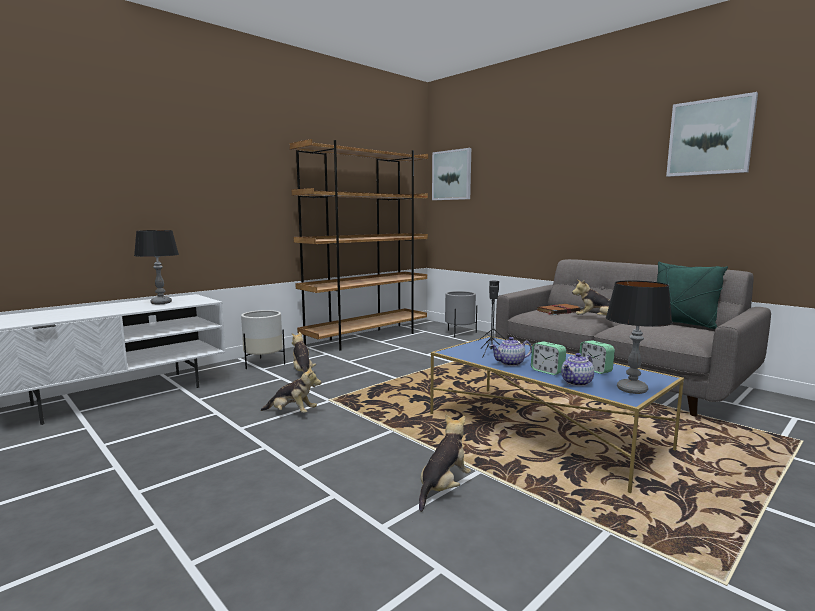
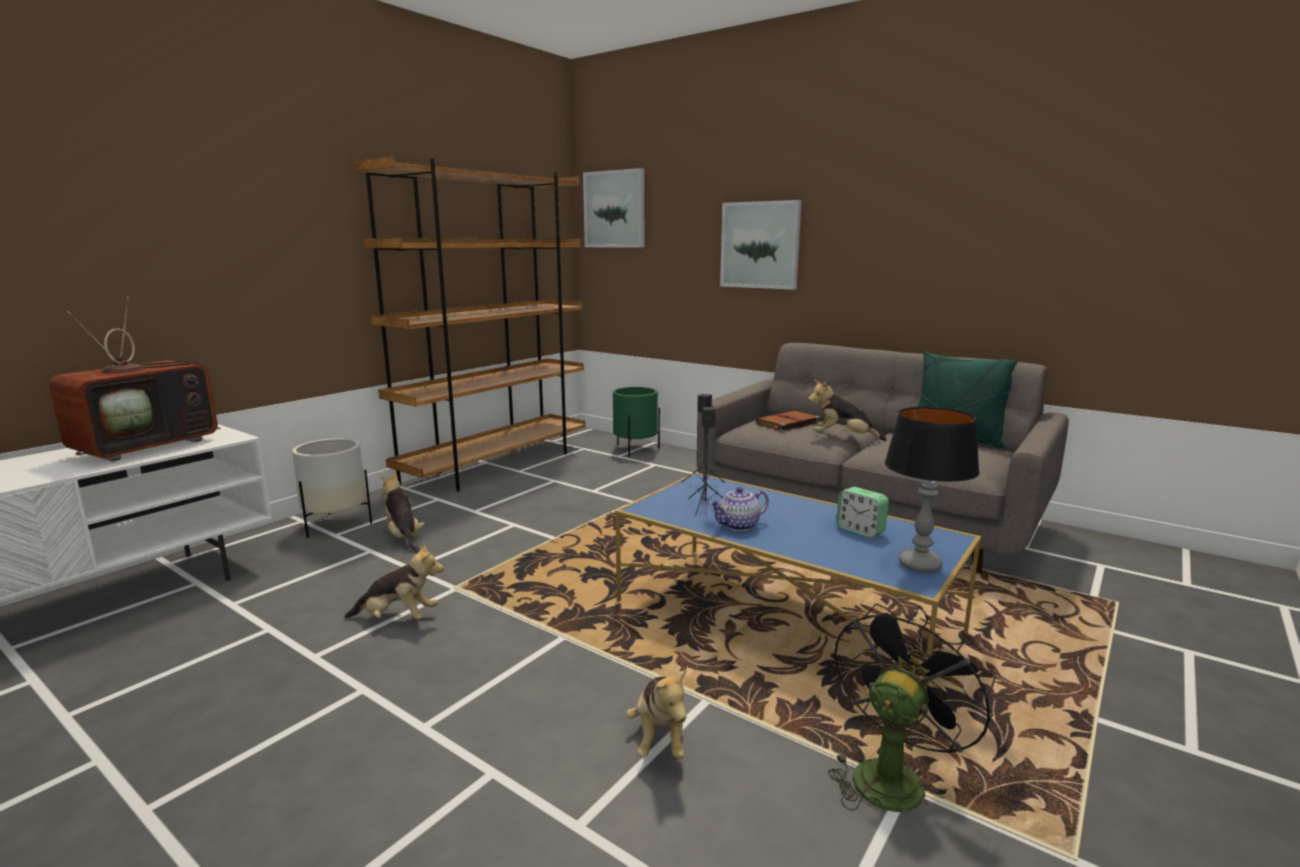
camera: 10 degrees left, 5 degrees up
(161, 303) = (148, 446): table lamp -> television
(443, 488) = (659, 738): plush toy -> plush toy turned 150 degrees clockwise
(459, 333) = (635, 449): grey planter -> green planter
(547, 371) = (795, 538): alarm clock -> none
(577, 383) = (842, 558): teapot -> none
(599, 523) = (891, 775): none -> black fan
(710, 137) = (993, 171): picture -> picture (760, 245)

